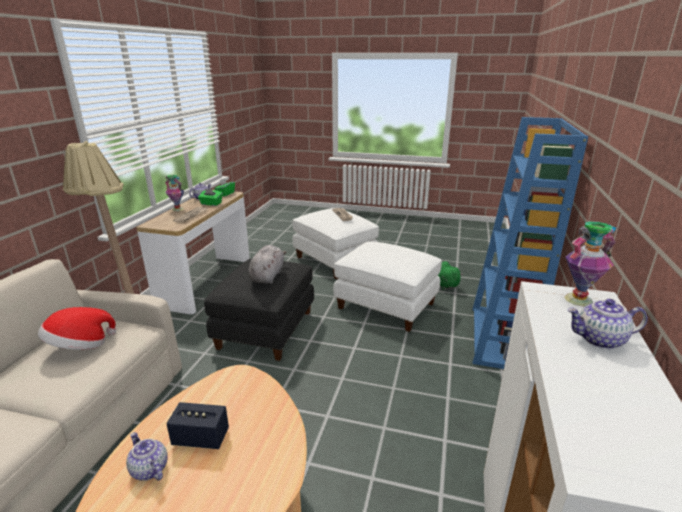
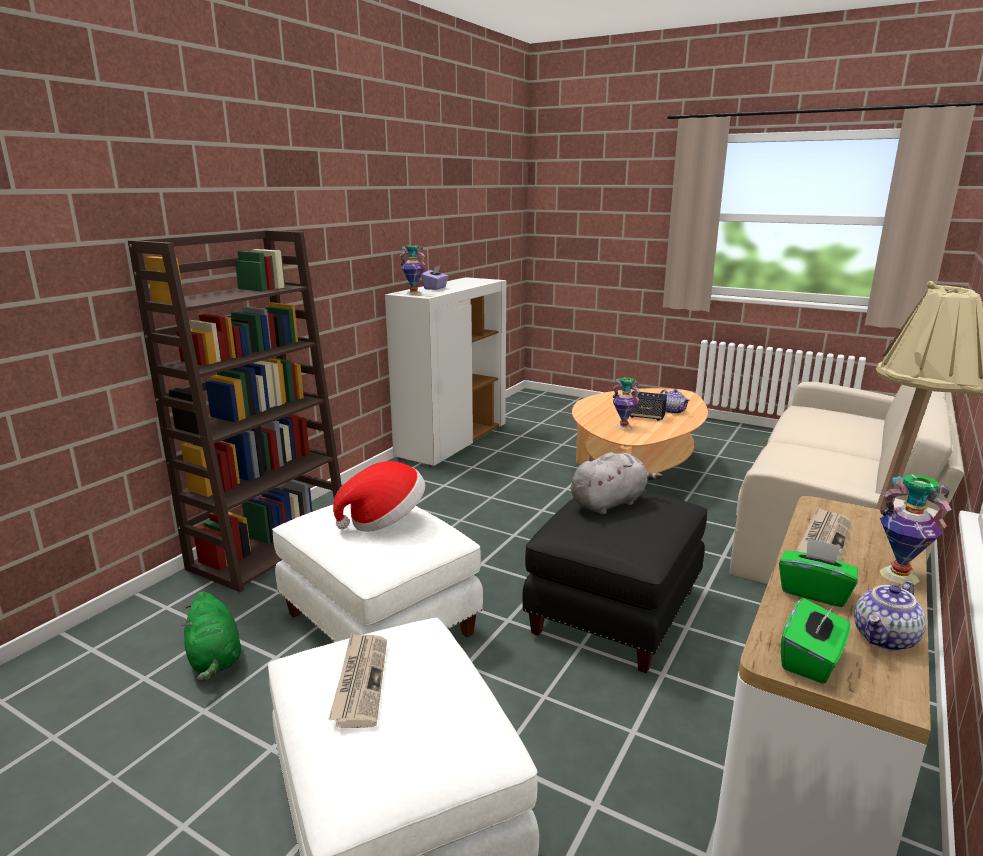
camera: 165 degrees left, 5 degrees down
(80, 346) = (818, 471): hat -> hat (384, 520)
(239, 400) = (623, 427): none -> vase
(267, 276) = (610, 503): grey plush toy -> grey plush toy turned 150 degrees counterclockwise
(500, 338) = (271, 546): blue bookcase -> brown bookcase
(599, 340) = (435, 288): teapot -> purple tissue box

